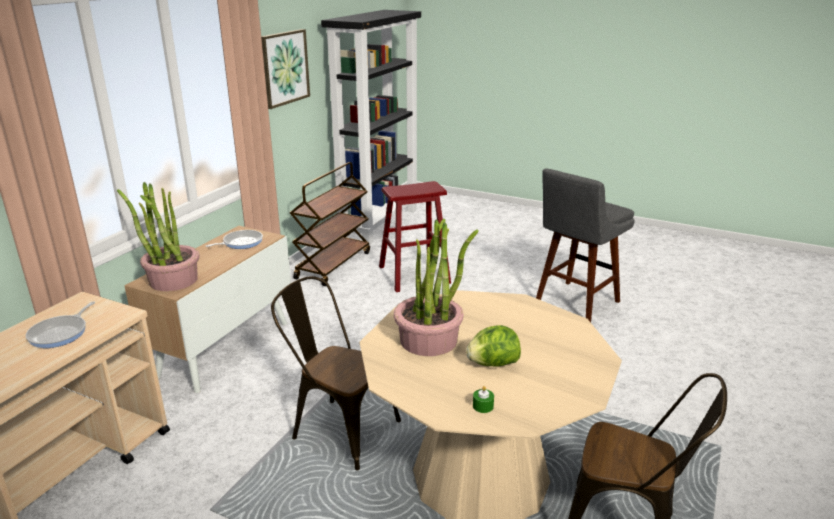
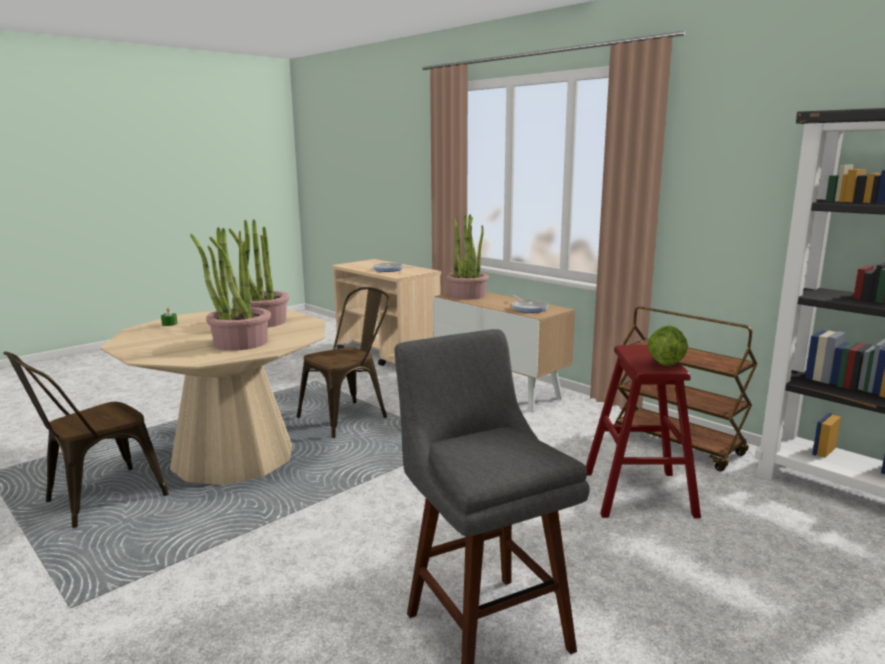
camera: 110 degrees right, 10 degrees down
(284, 68) = (727, 173): picture -> none
(493, 364) = (203, 331): lettuce -> lettuce (665, 363)
(510, 324) = (240, 343): none -> potted plant

